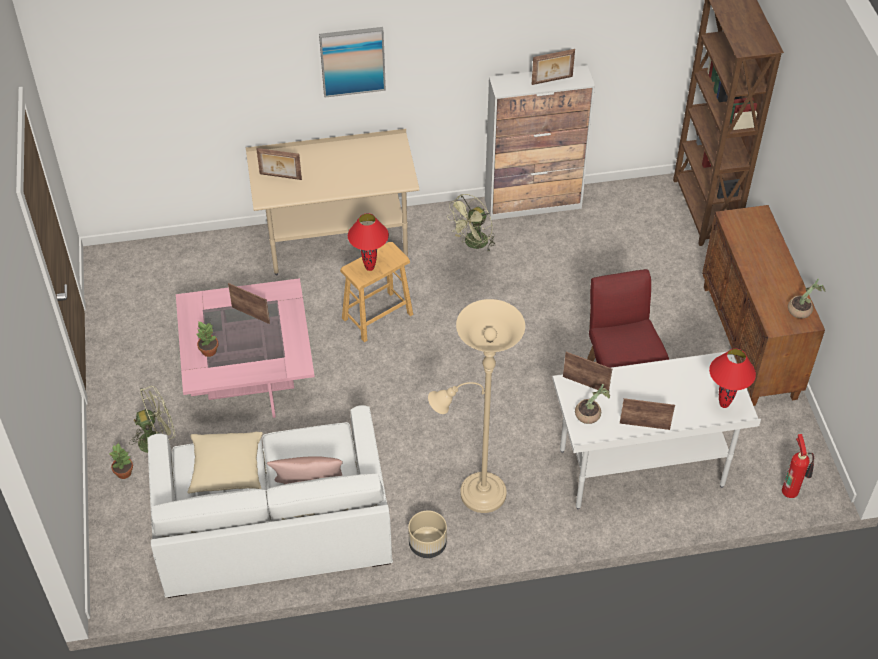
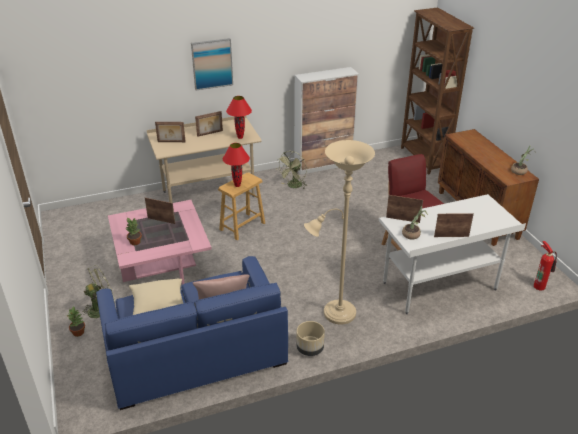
camera: 10 degrees left, 15 degrees down
(272, 525) = (194, 351): white sofa -> blue sofa
(552, 81) = (333, 73): picture frame -> picture frame (210, 133)
(723, 404) = (497, 220): red table lamp -> red table lamp (240, 137)

